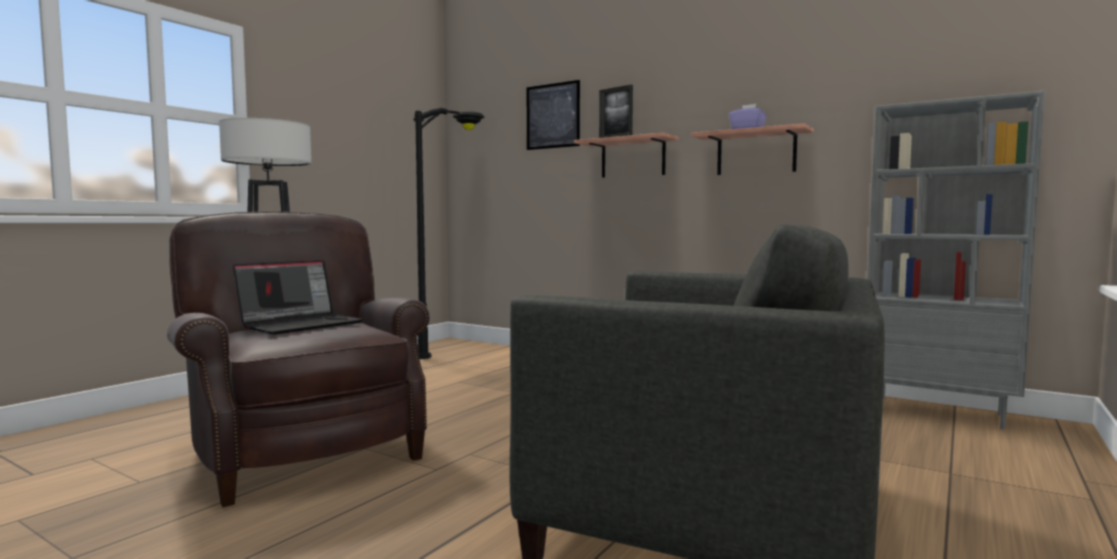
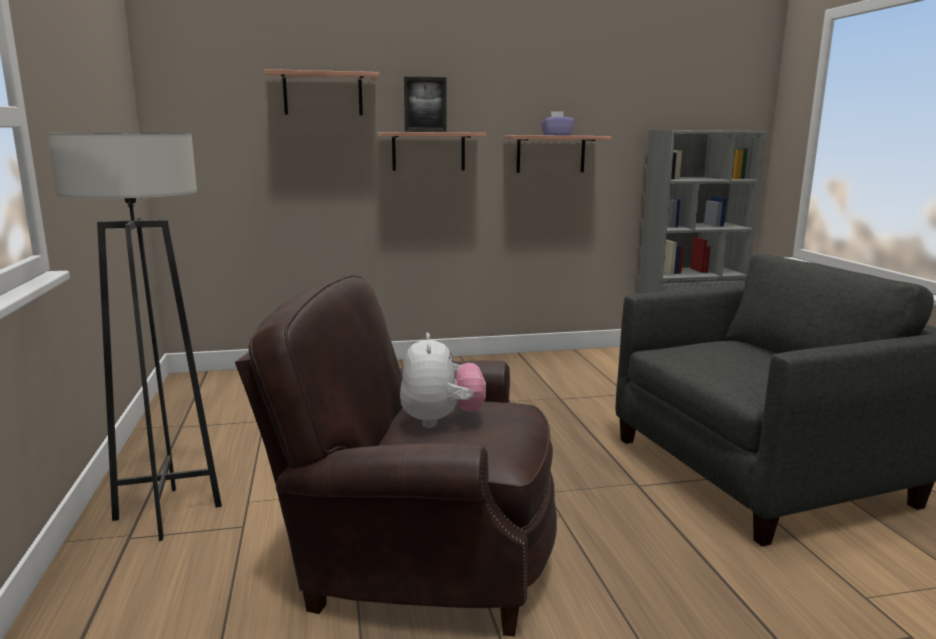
camera: 45 degrees left, 10 degrees up
(301, 324) = (441, 420): laptop -> plush toy
(458, 348) = (227, 386): black floor lamp -> none
(553, 116) = (323, 94): picture -> shelf

